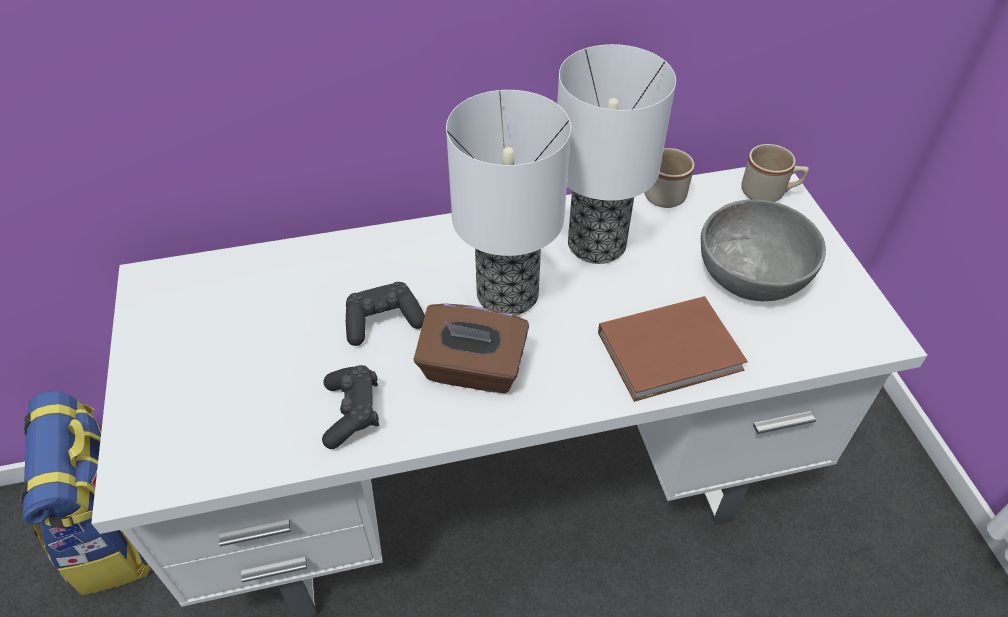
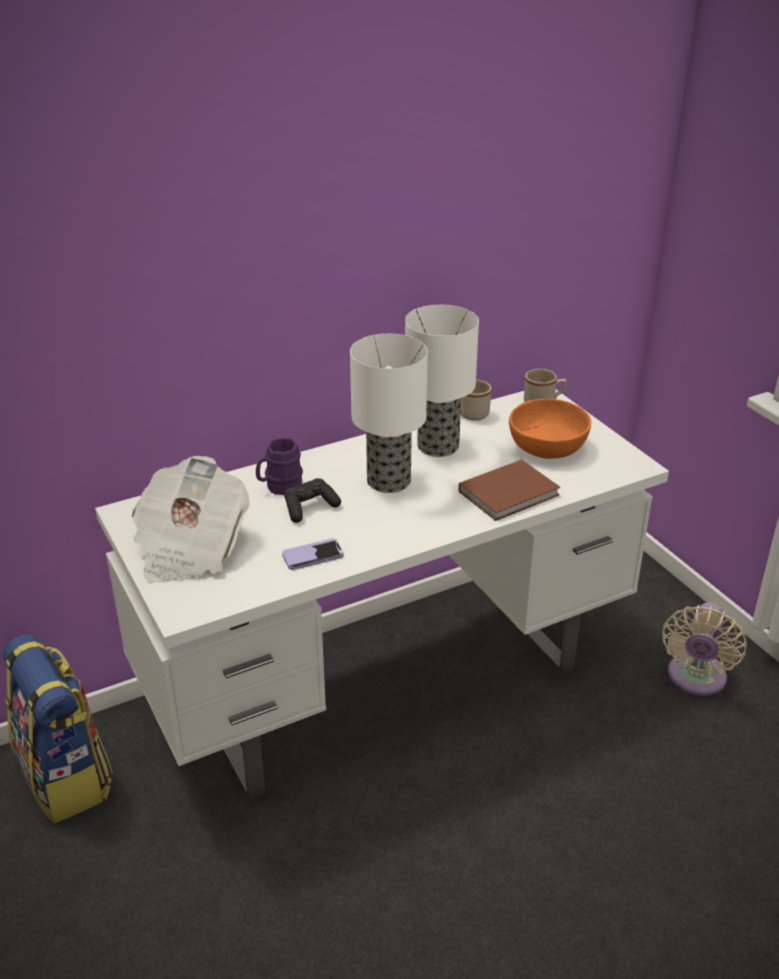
camera: 15 degrees left, 15 degrees down
(200, 360) = (189, 547): none -> newspaper
(352, 413) = (313, 556): black game controller -> phone
(360, 275) = (279, 486): none -> purple mug
(472, 370) = (383, 522): brown tissue box -> none
(752, 273) = (547, 446): grey bowl -> orange bowl
(886, 575) = (695, 679): none -> beige fan

